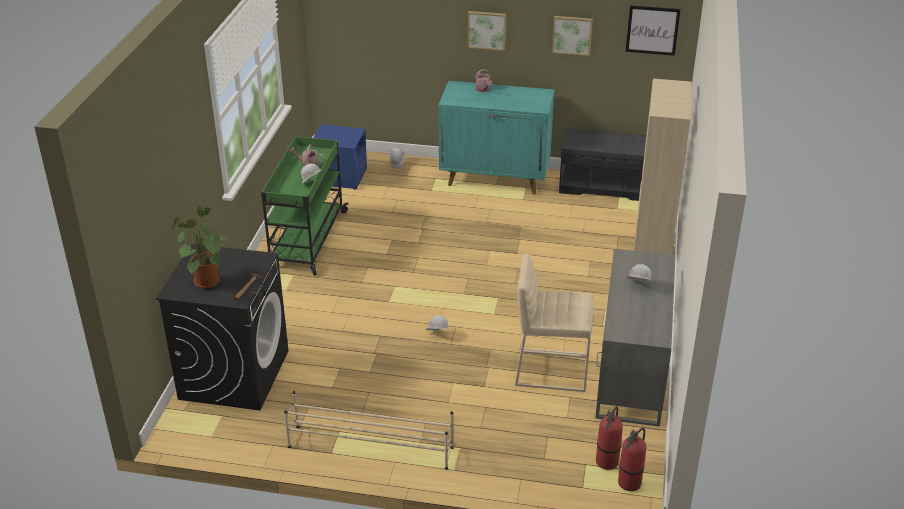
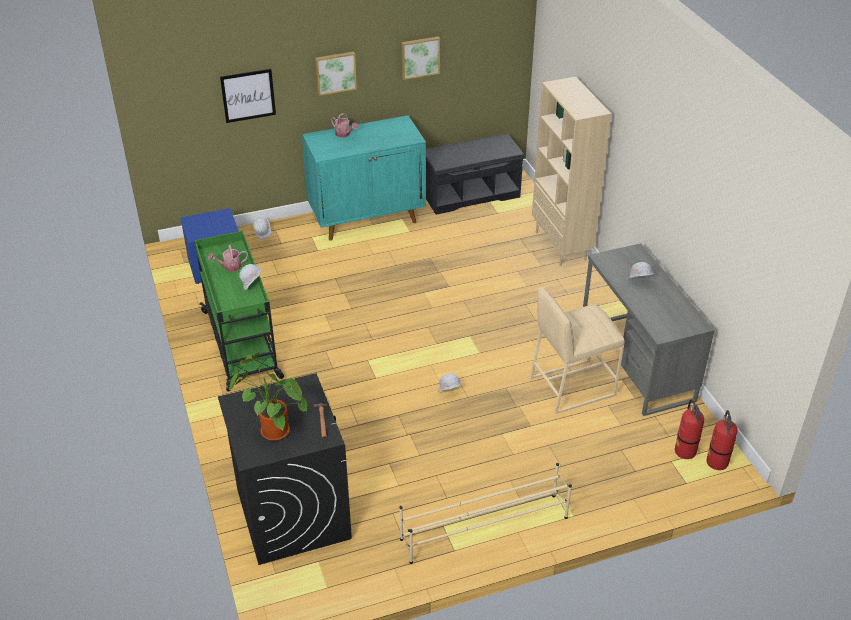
camera: 30 degrees left, 5 degrees up
(652, 30) = (494, 34): picture -> picture (248, 95)

